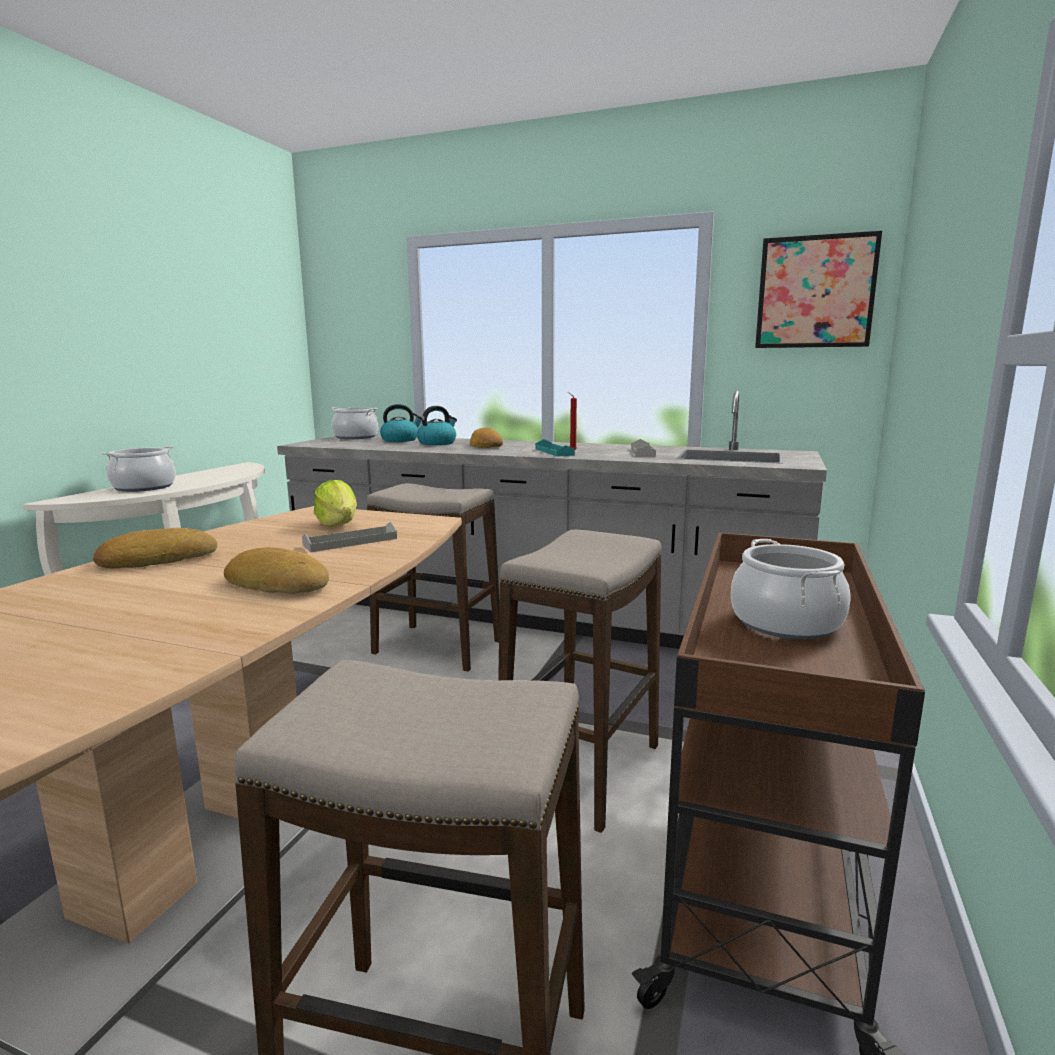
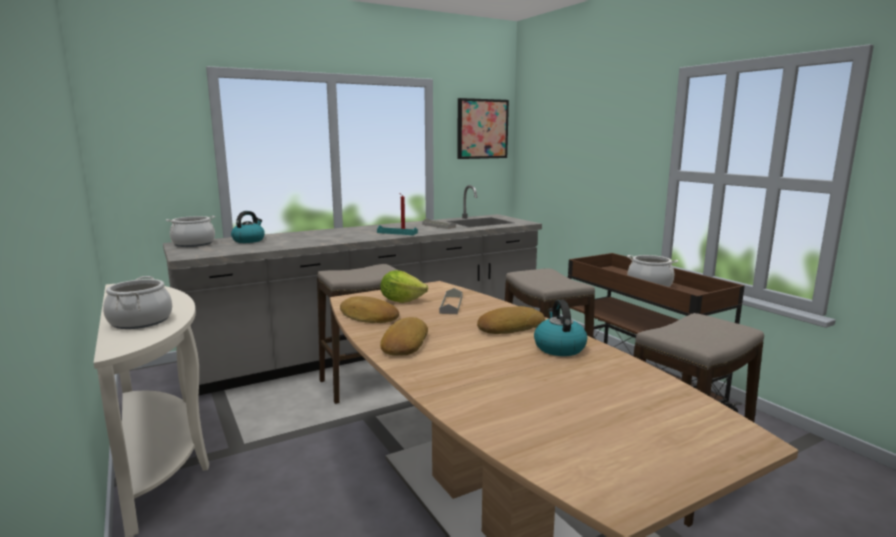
camera: 50 degrees left, 0 degrees up
(437, 443) = (292, 238): kettle -> kettle (559, 347)
(485, 445) = (333, 235): bread -> bread (368, 317)

